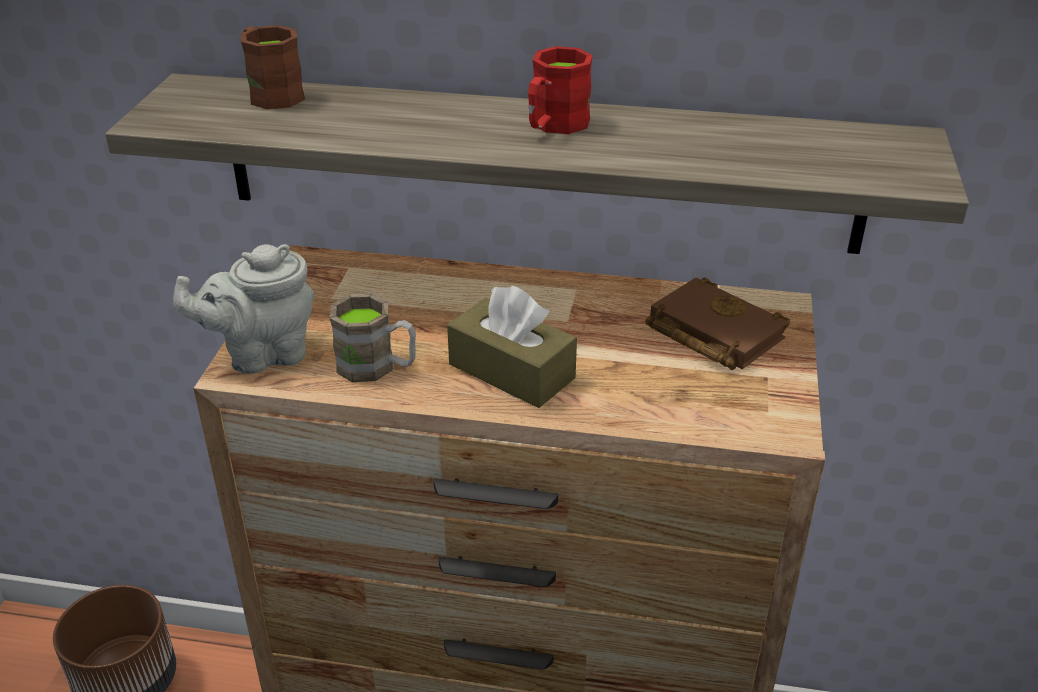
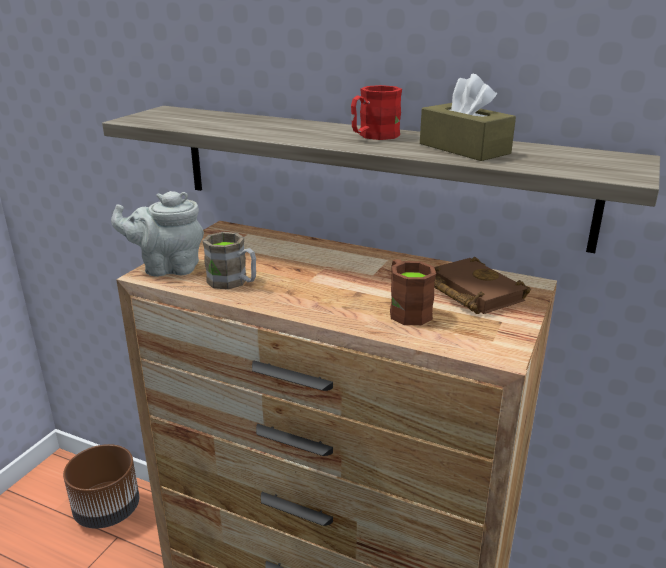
camera: 15 degrees right, 10 degrees down
(271, 93) = (210, 114): brown mug -> brown mug (406, 310)
(511, 371) = (319, 295): brown tissue box -> brown tissue box (464, 148)

